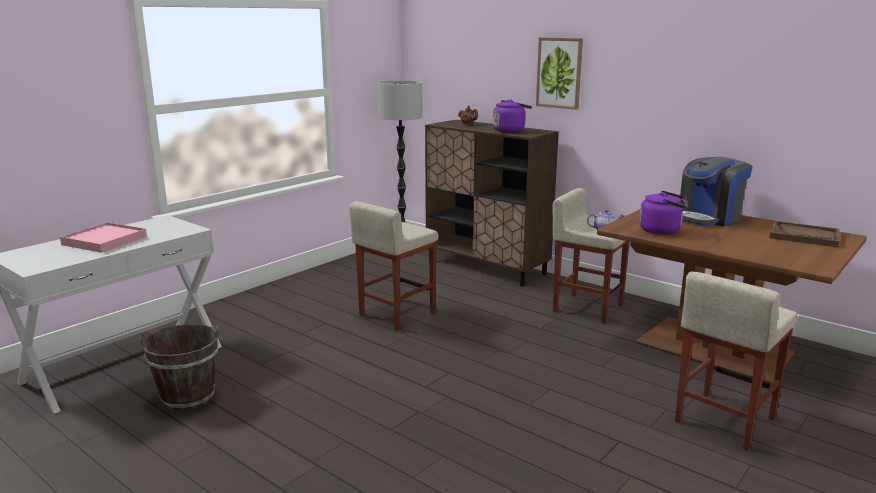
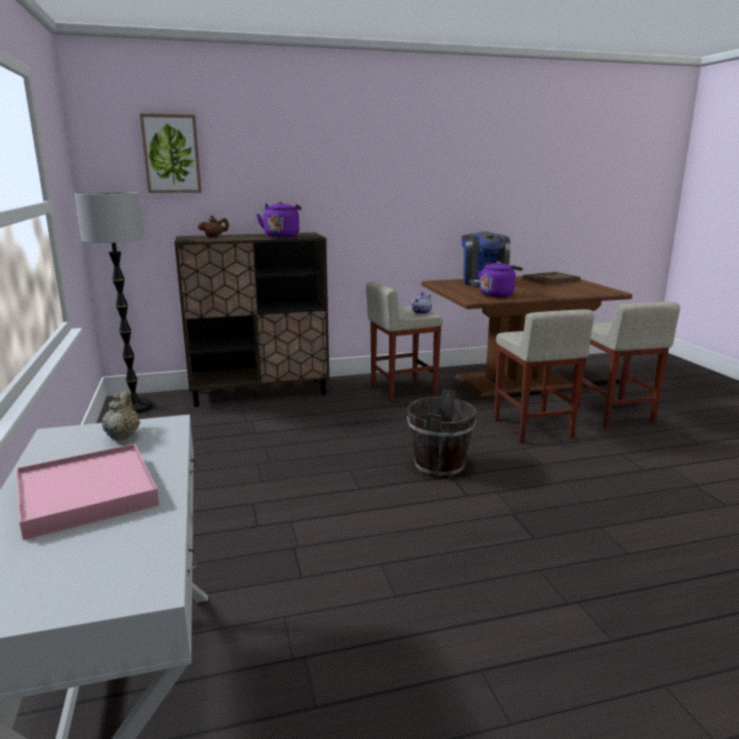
camera: 55 degrees left, 0 degrees up
(170, 228) = (123, 436): none -> beige teapot
(188, 397) = (328, 664): brown bucket -> brown bucket (439, 466)
(396, 314) = (294, 461): beige stool -> beige stool (532, 429)
(559, 73) = (309, 172): picture -> picture (171, 154)

